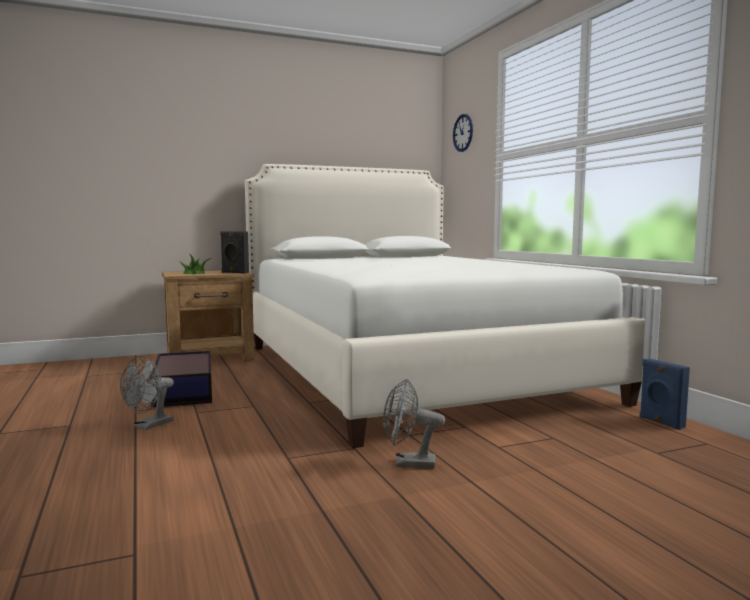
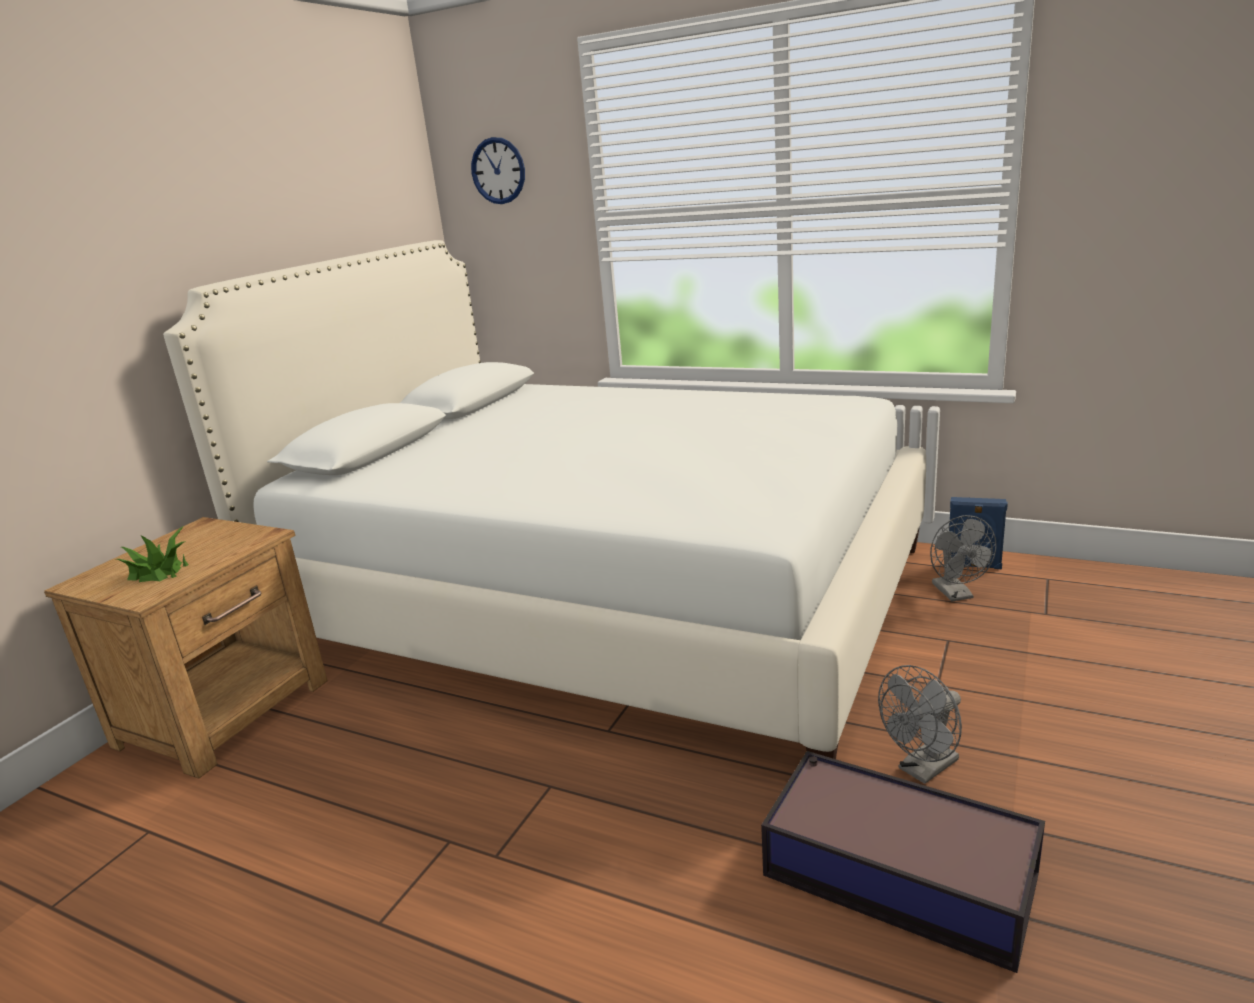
camera: 40 degrees left, 15 degrees up
(149, 426) = (486, 939): grey fan -> grey fan (956, 594)
(184, 389) = (358, 818): storage box -> storage box (895, 872)
(234, 272) = (241, 539): black speaker -> none

